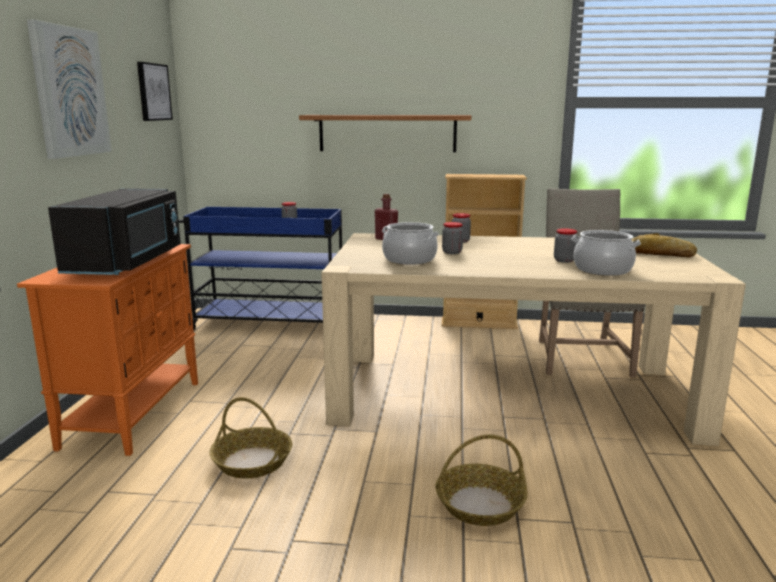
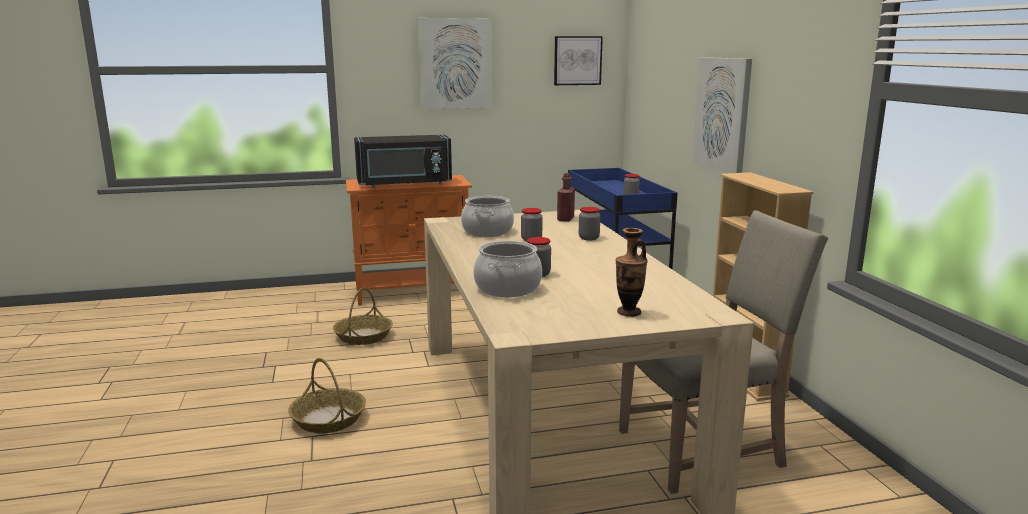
camera: 70 degrees right, 0 degrees up
(387, 133) = (722, 114): shelf -> picture
(660, 254) = (629, 312): bread -> vase

